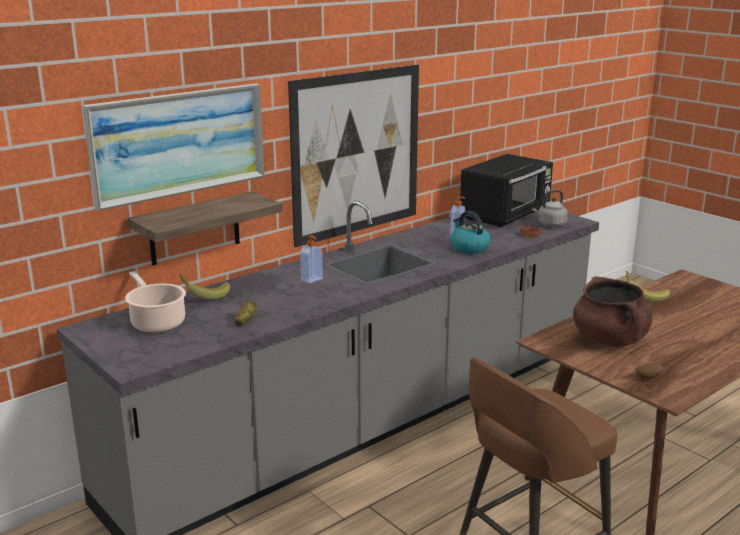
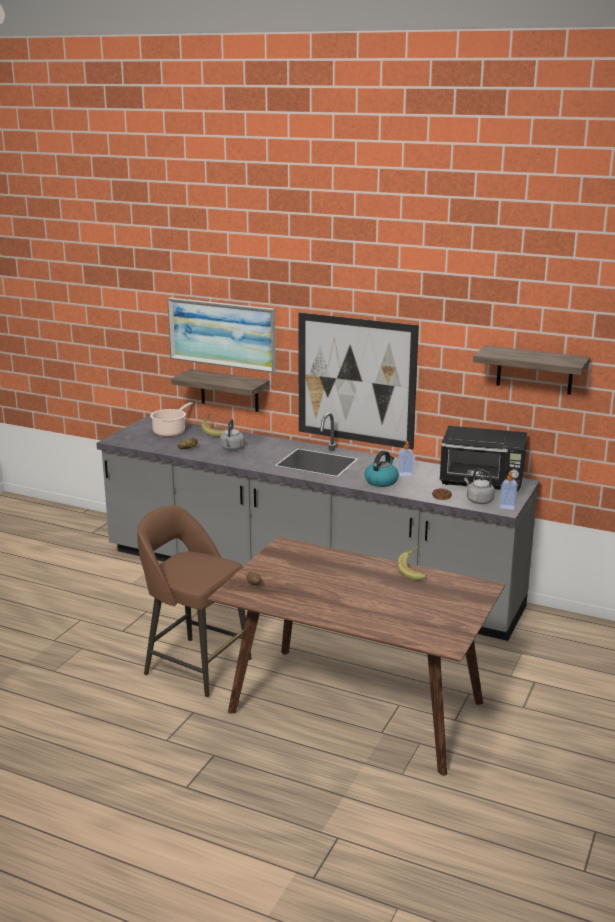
camera: 65 degrees right, 0 degrees up
(280, 296) = (232, 448): none -> grey kettle
(312, 279) = (267, 450): soap dispenser -> soap dispenser (507, 507)
(509, 87) = (534, 370): none -> shelf
(610, 340) = (308, 566): brown cooking pot -> none

